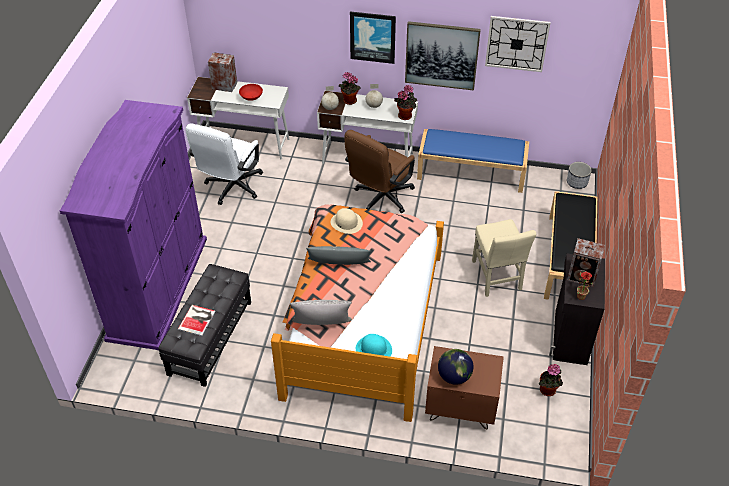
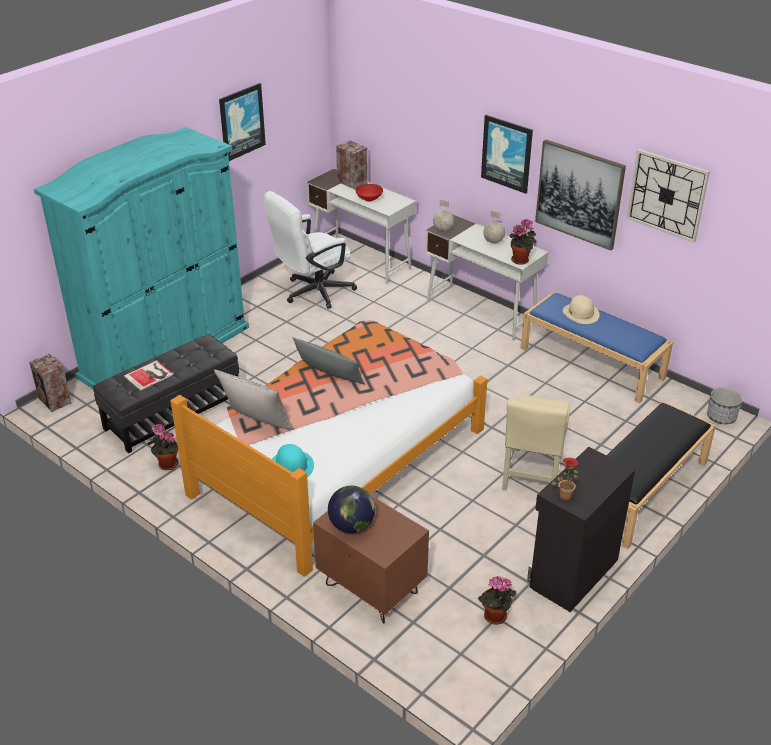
camera: 30 degrees right, 10 degrees down
(148, 74) = (241, 122): none -> picture
(158, 288) = (165, 352): purple wardrobe -> turquoise wardrobe
(346, 222) = (373, 341): beige hat -> beige hat (581, 313)
(349, 101) = (469, 230): potted plant -> potted plant (166, 464)
(380, 199) = (461, 353): brown office chair -> none
(583, 277) = (587, 477): speaker -> speaker (55, 401)

